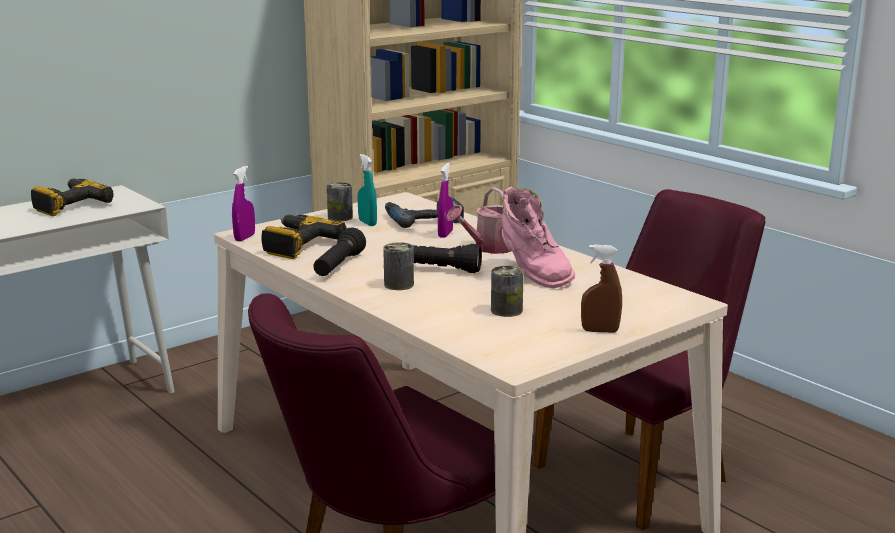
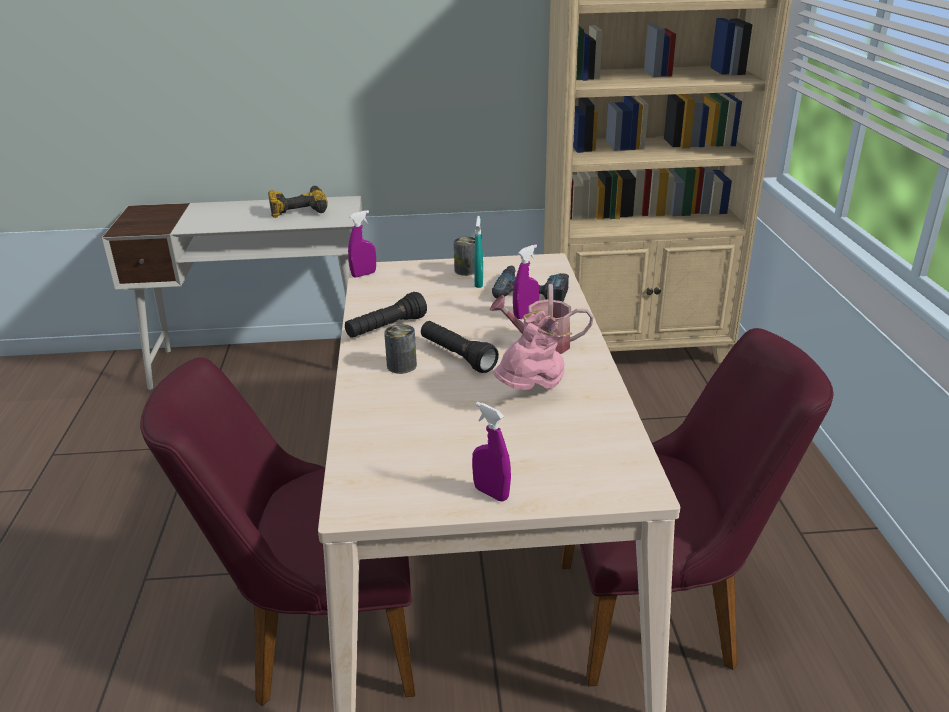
camera: 35 degrees right, 10 degrees up
(296, 245) = (389, 293): power drill -> none
(506, 310) = (444, 431): can -> none
(532, 274) = (533, 391): pink boot -> pink boot turned 150 degrees counterclockwise
(600, 331) = (491, 493): brown spray bottle -> purple spray bottle

